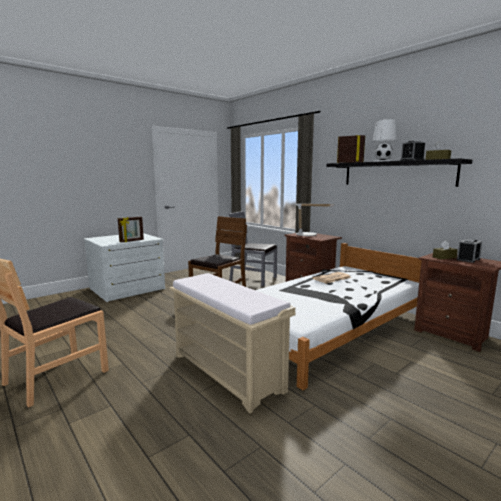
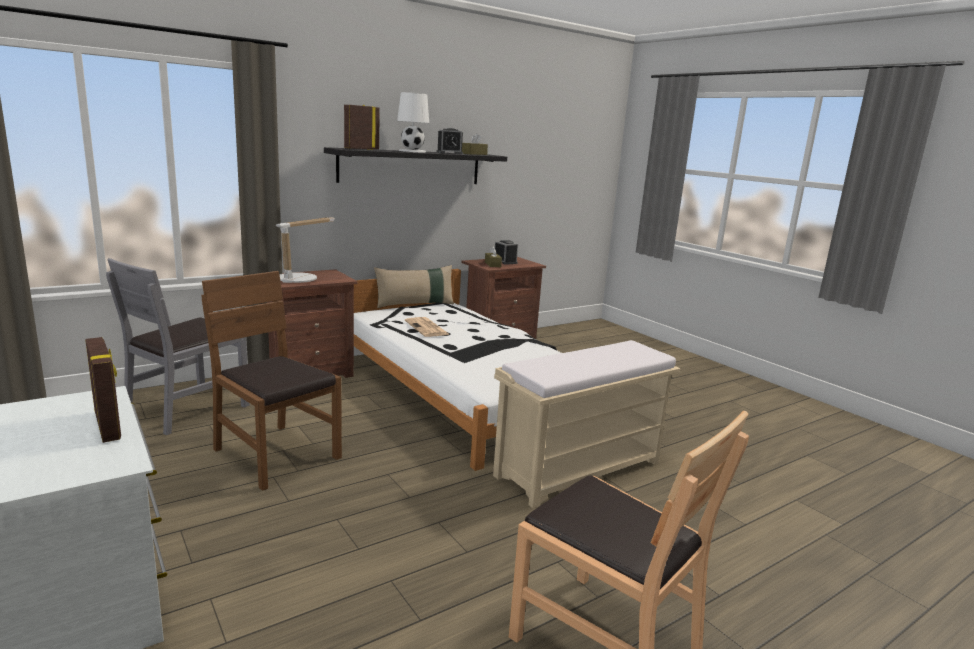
camera: 85 degrees left, 5 degrees up
(384, 273) = (415, 304): none -> beige pillow

